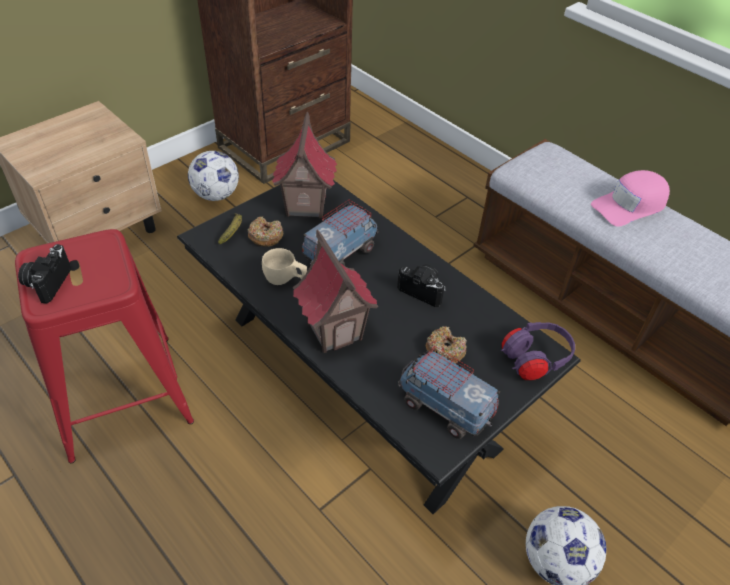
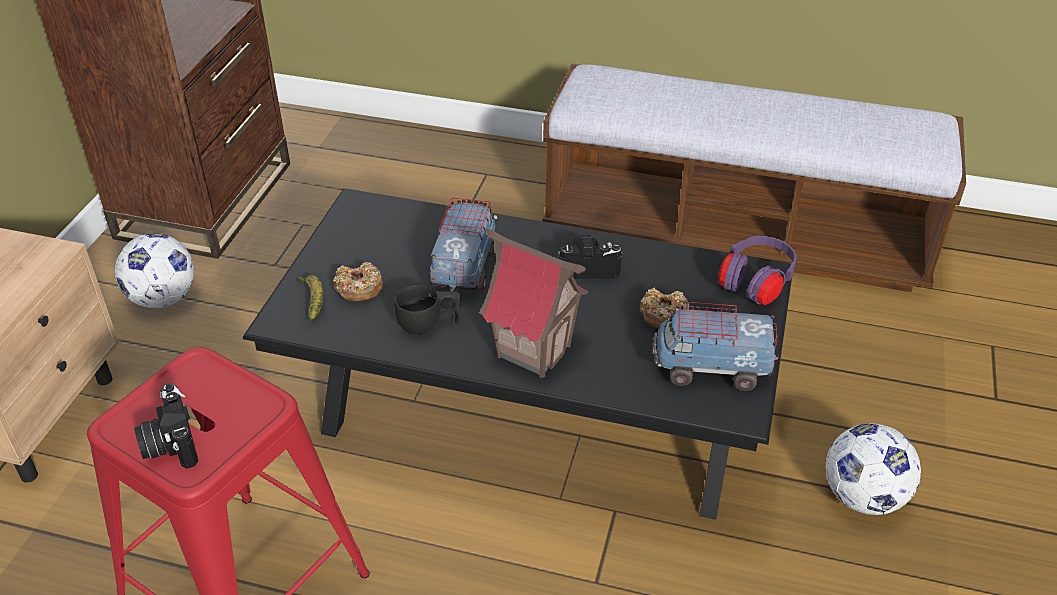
camera: 30 degrees left, 5 degrees down
(285, 281) = (429, 325): beige cup -> black cup
(305, 206) = (374, 235): toy house -> none
(630, 205) = (717, 98): pink cap -> none

